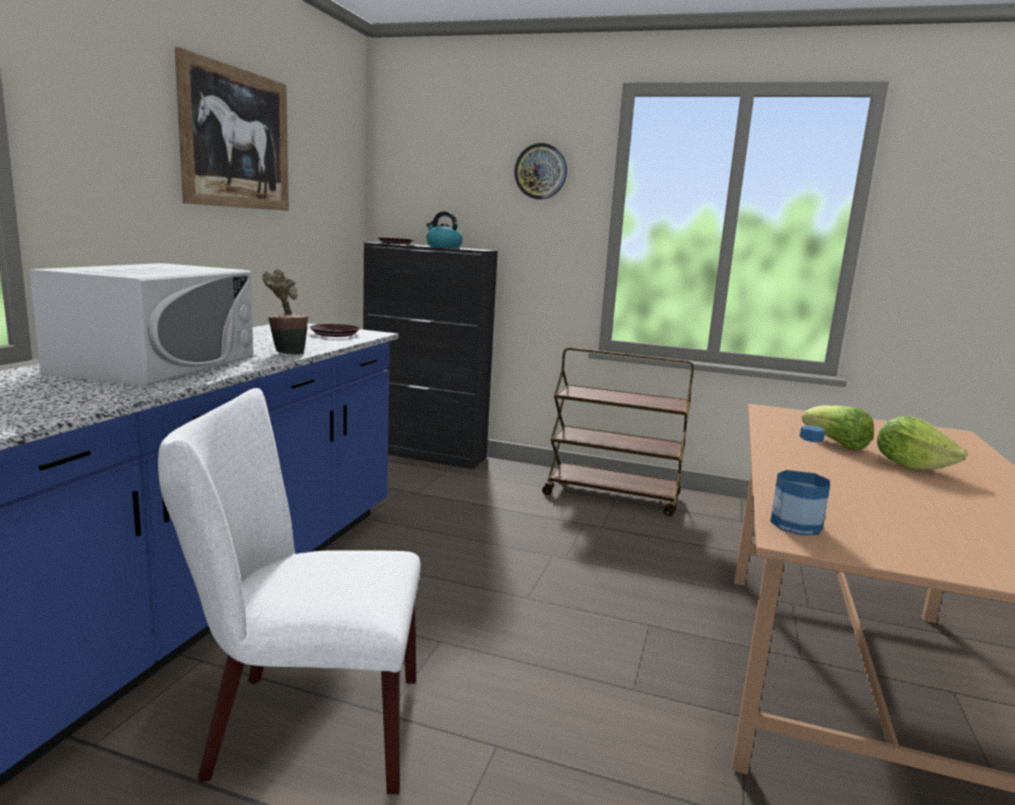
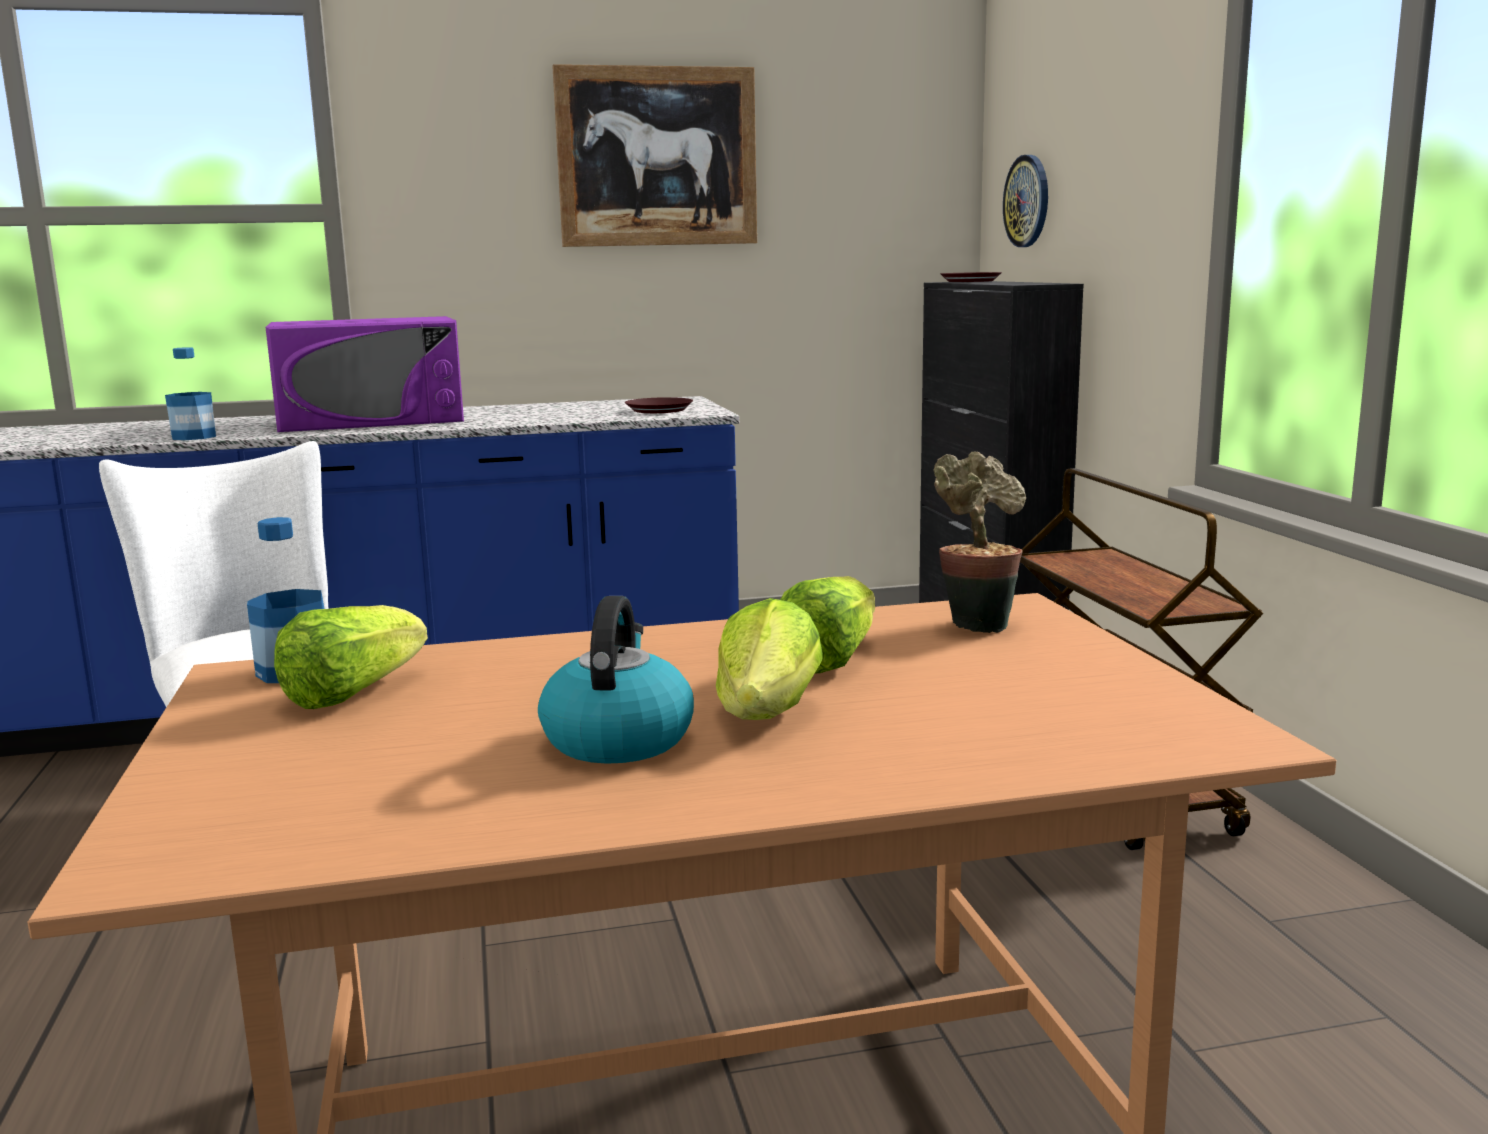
camera: 60 degrees right, 0 degrees up
(81, 404) = (194, 437): none -> bottle
(157, 364) = (371, 420): white microwave -> purple microwave
(287, 353) = (505, 421): potted plant -> potted plant (976, 623)
(443, 247) = (1005, 282): kettle -> kettle (617, 738)
(541, 171) = (1136, 122): wall clock -> wall clock (1027, 201)
(852, 520) = (351, 694): none -> lettuce

